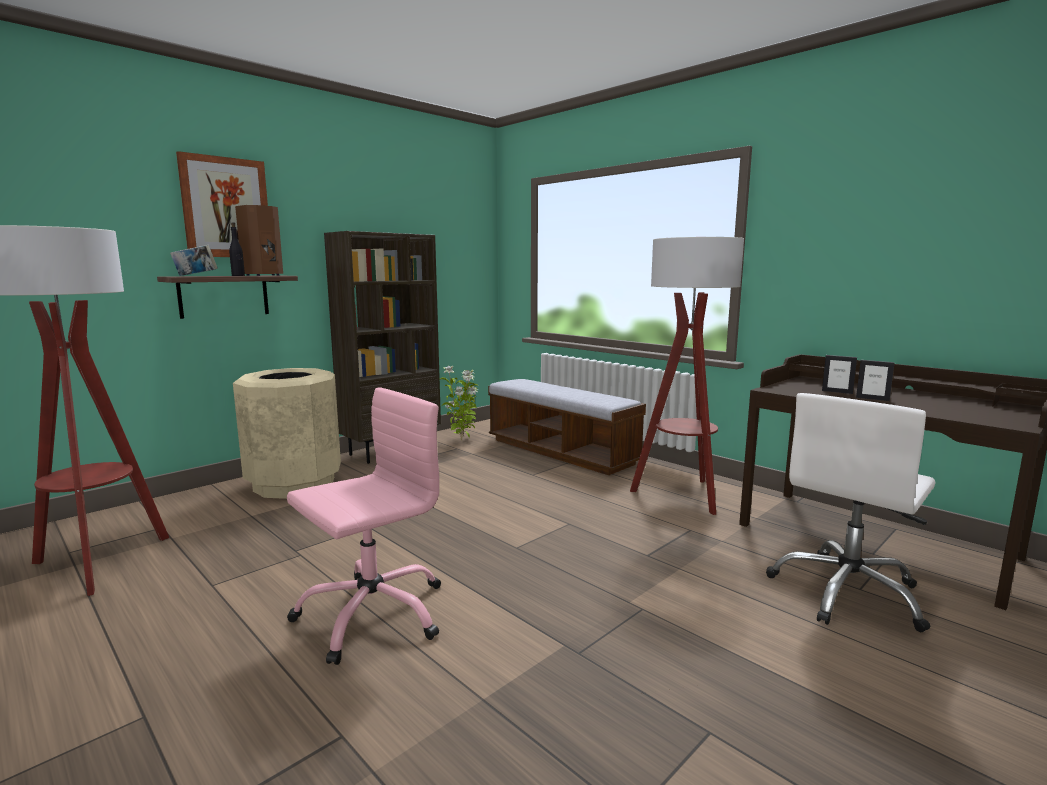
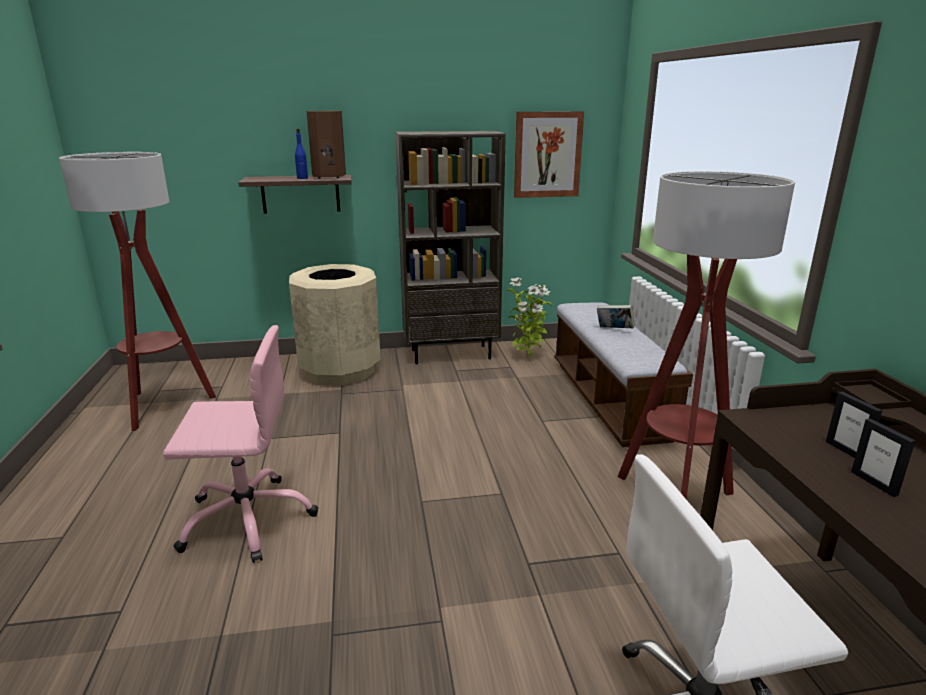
camera: 35 degrees right, 10 degrees up
(195, 276) = (268, 178): book -> book (614, 330)
(226, 208) = (302, 112): picture -> picture (547, 155)
(238, 275) = (302, 178): black bottle -> blue bottle

